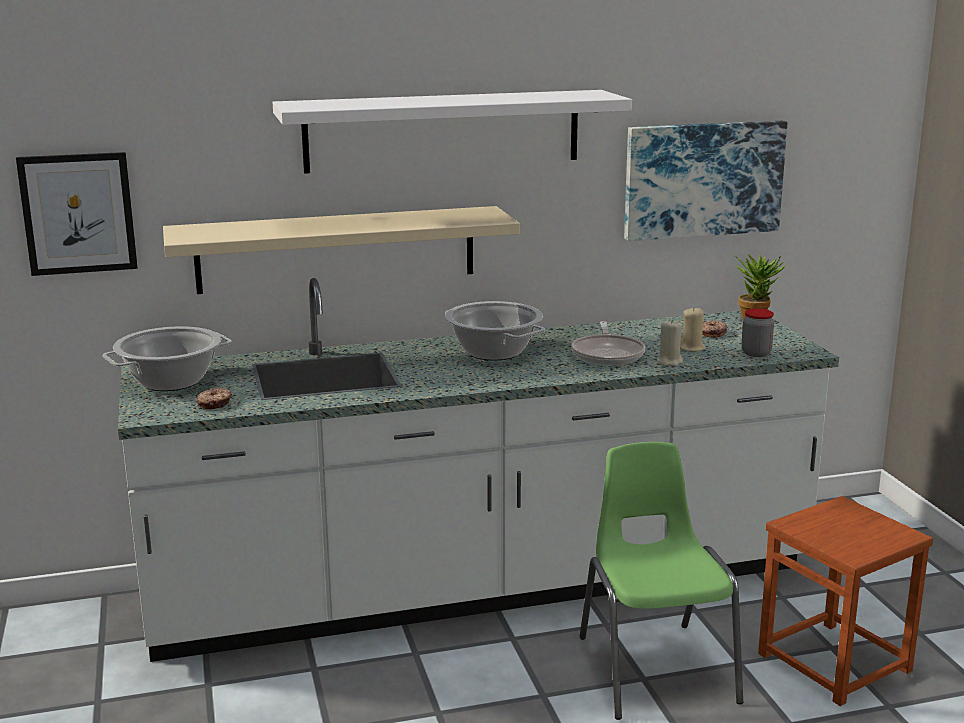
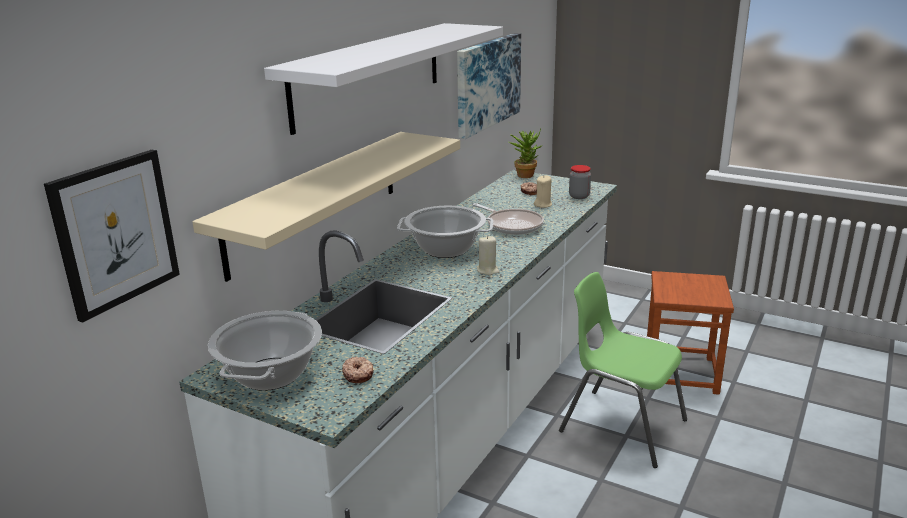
camera: 45 degrees left, 5 degrees up
(670, 362) = (554, 217): beige candle -> beige candle (488, 270)

